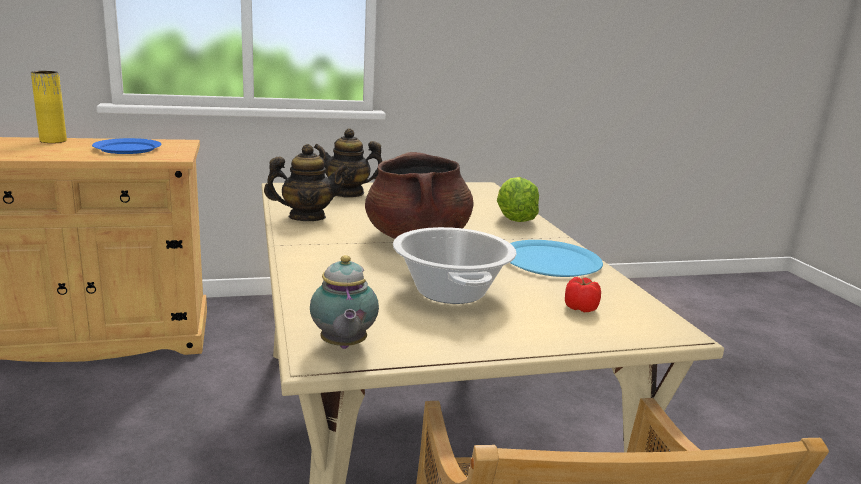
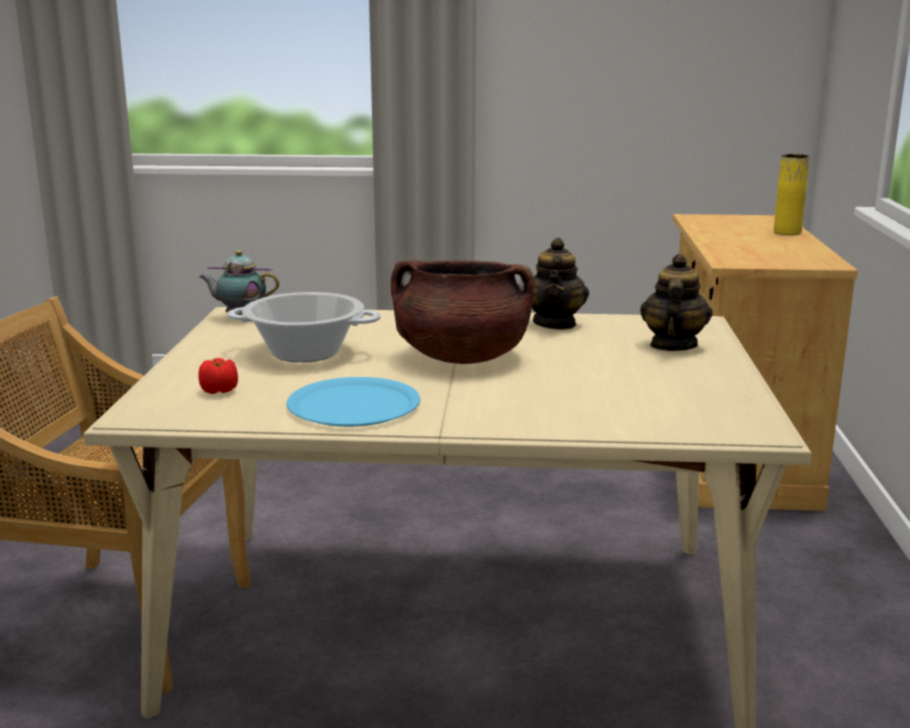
camera: 110 degrees right, 0 degrees up
(127, 149) = (764, 250): blue plate -> none
(514, 219) = (533, 417): lettuce -> none

